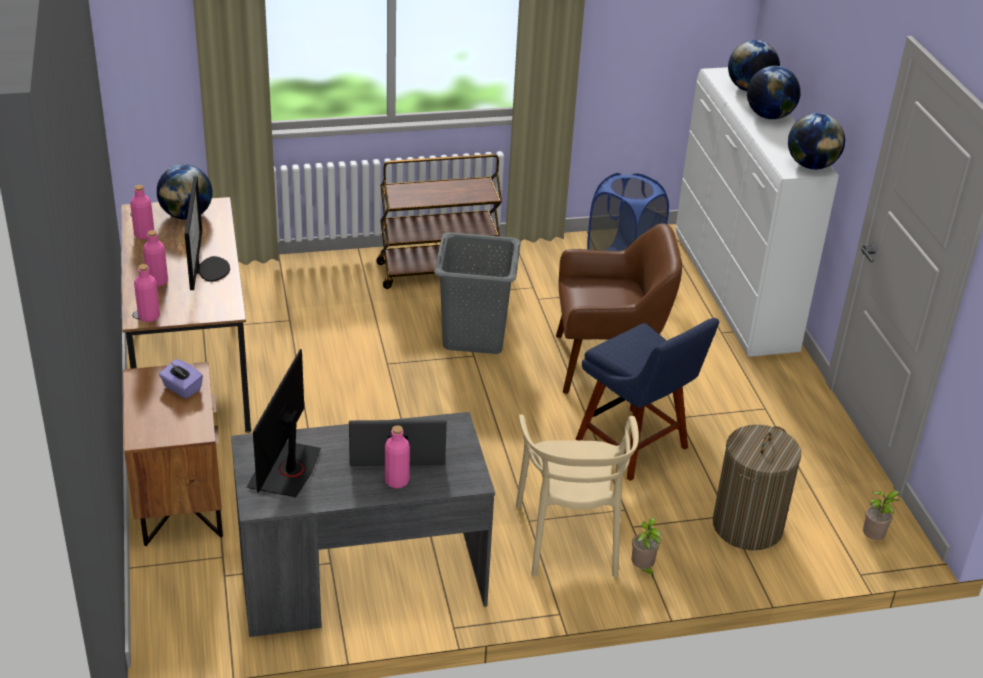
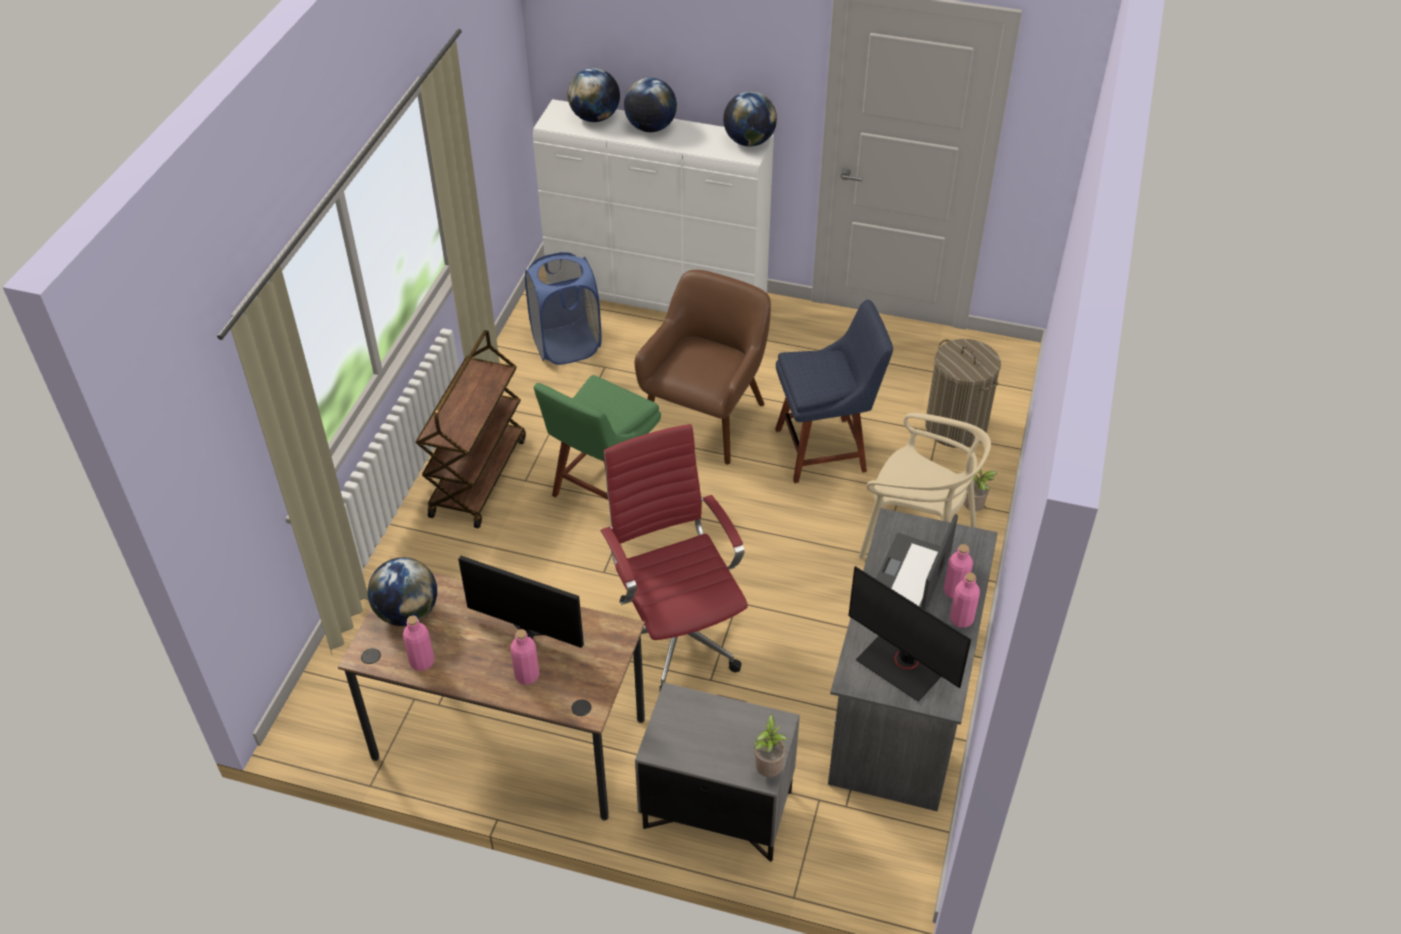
camera: 60 degrees left, 10 degrees up
(149, 316) = (591, 701): pink bottle -> pink bottle (961, 619)
(179, 499) = (716, 811): brown nightstand -> grey nightstand
(182, 388) = (698, 717): purple tissue box -> none
(346, 423) = (676, 636): none -> red office chair
(474, 336) = (602, 491): grey laundry basket -> green chair
(873, 539) = (1003, 365): potted plant -> potted plant (769, 770)

